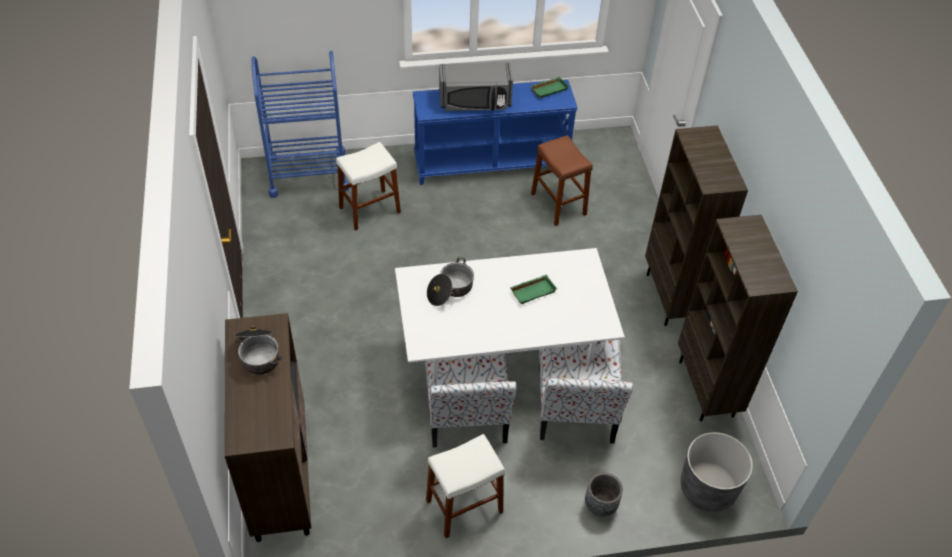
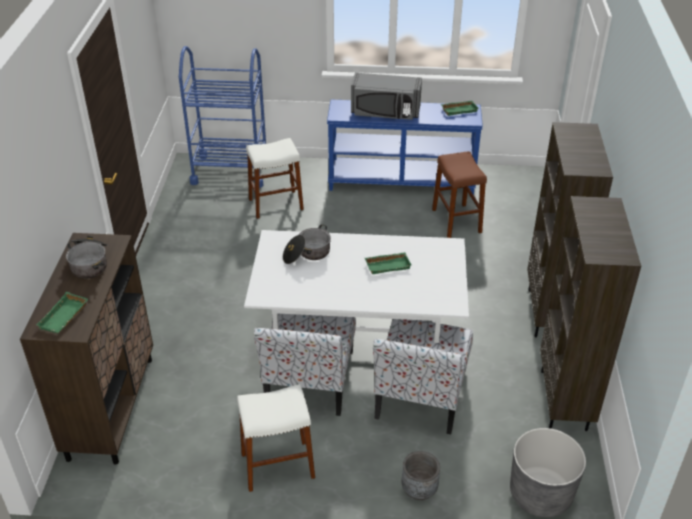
camera: 15 degrees right, 10 degrees down
(259, 423) = (64, 317): none -> green tray

